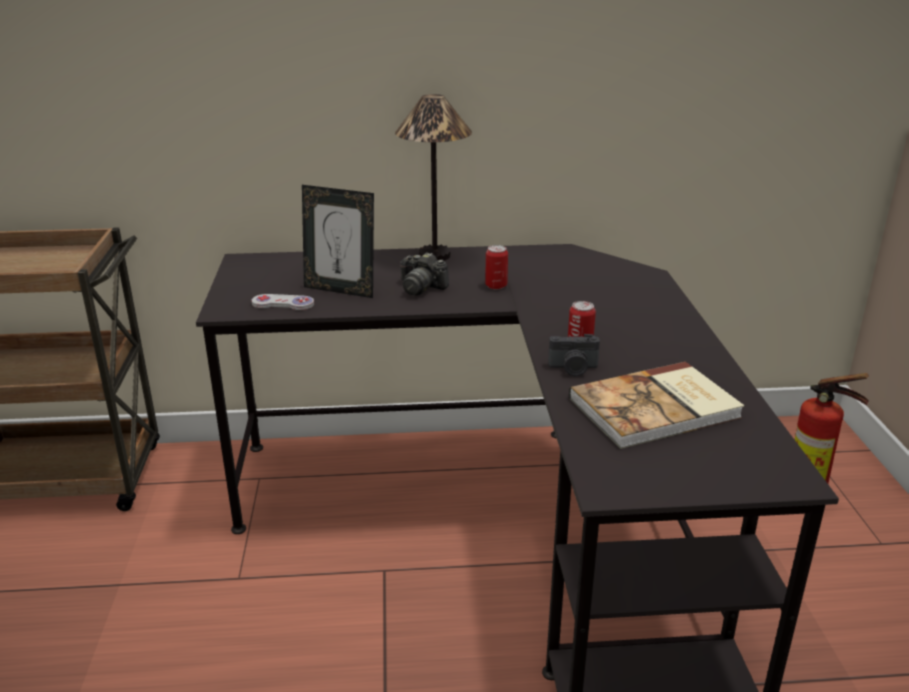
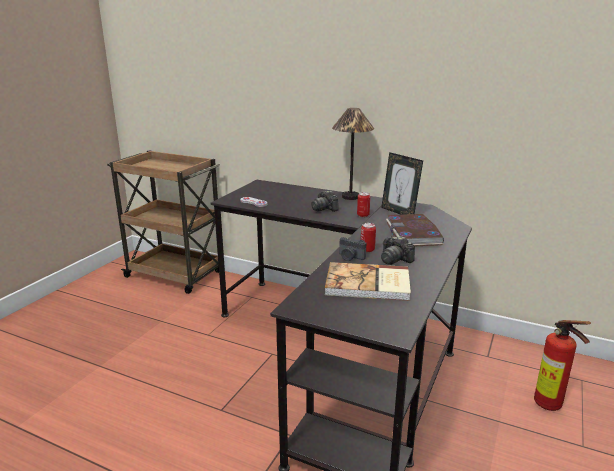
camera: 30 degrees right, 5 degrees down
(340, 290) = (286, 202): picture frame -> picture frame (399, 212)
(607, 301) = (413, 233): none -> book
(638, 353) = (394, 259): none -> camera

